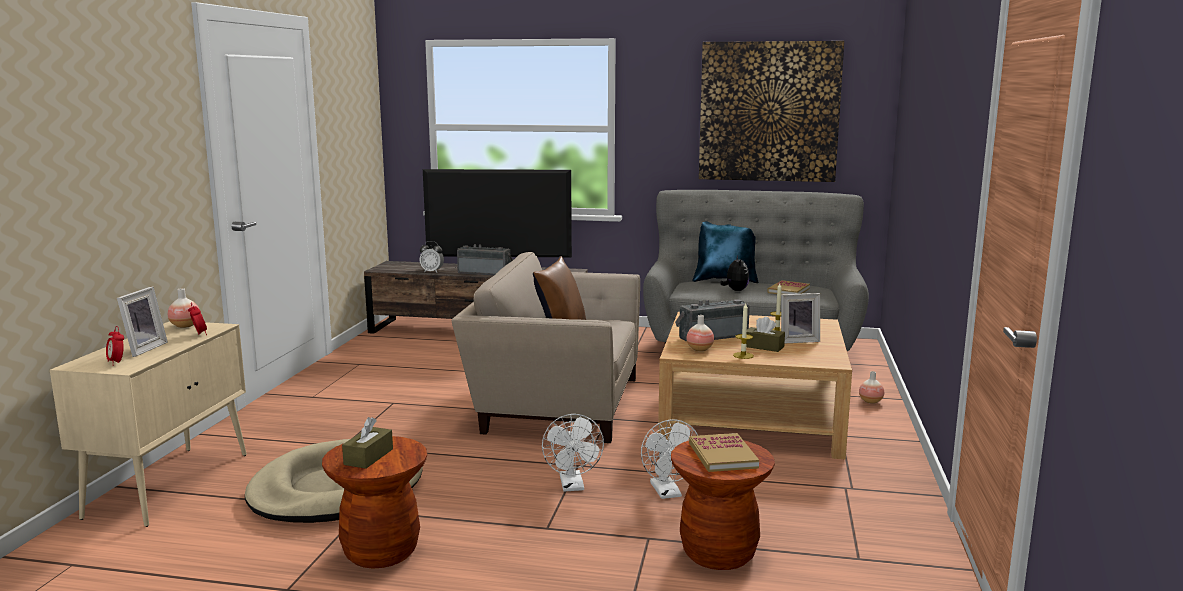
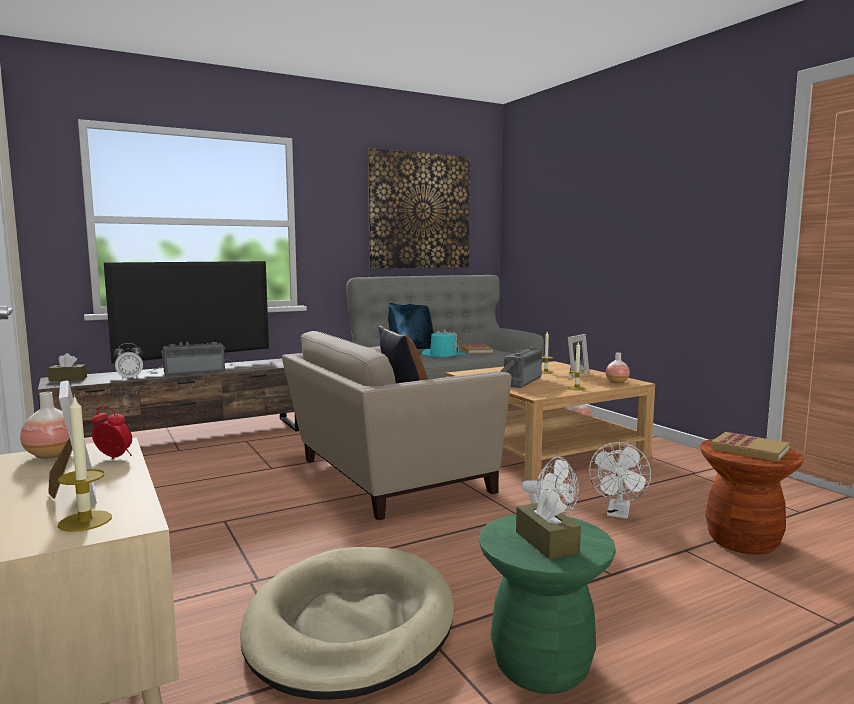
camera: 40 degrees left, 5 degrees down
(117, 363) = (85, 521): alarm clock -> candle
(381, 552) = (541, 666): brown stool -> green stool
(668, 493) = (618, 513): white fan -> white fan turned 75 degrees clockwise
(699, 349) = (539, 390): vase -> vase (617, 382)
(735, 290) = (443, 355): plush toy -> turquoise hat
(763, 346) = (569, 381): brown tissue box -> brown tissue box (68, 379)

